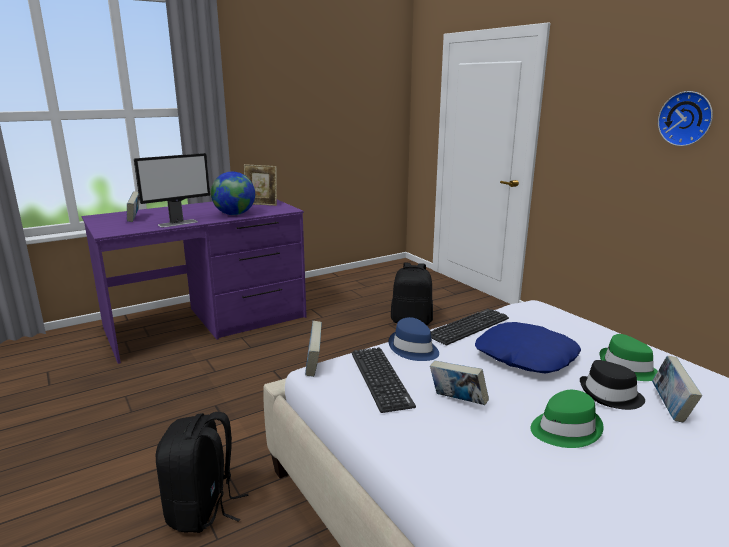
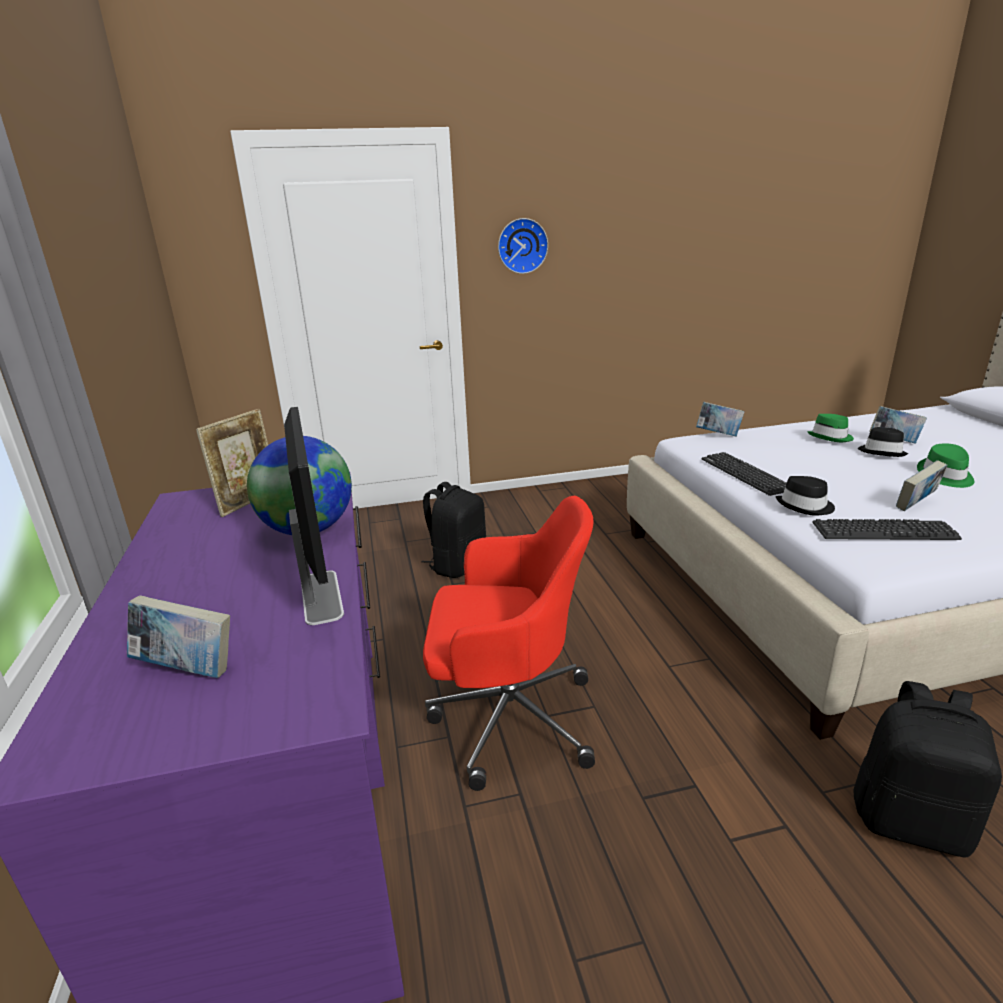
camera: 70 degrees left, 5 degrees up
(269, 360) = (508, 717): none -> red office chair
(314, 366) = (860, 566): book -> book (718, 434)
(413, 349) = (805, 506): blue hat -> black hat
(525, 357) = (813, 465): blue pillow -> none
(686, 118) = (629, 235): wall clock -> wall clock (522, 246)

